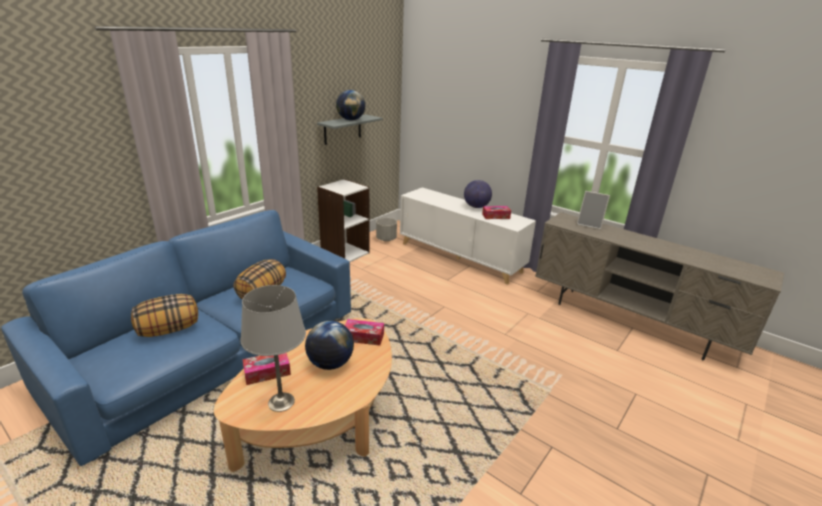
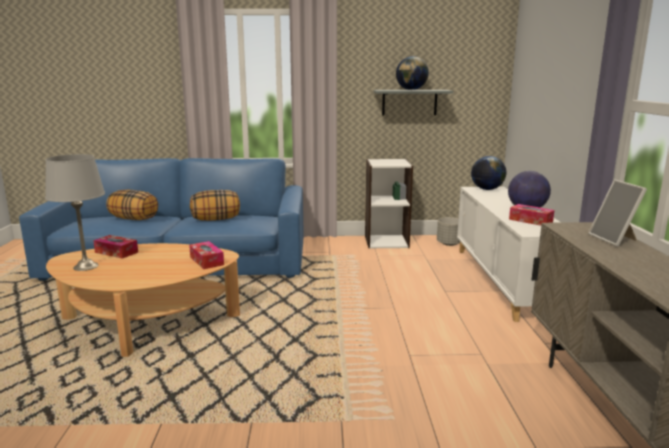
camera: 50 degrees right, 10 degrees down
(330, 364) = (152, 263): globe -> globe (487, 189)

